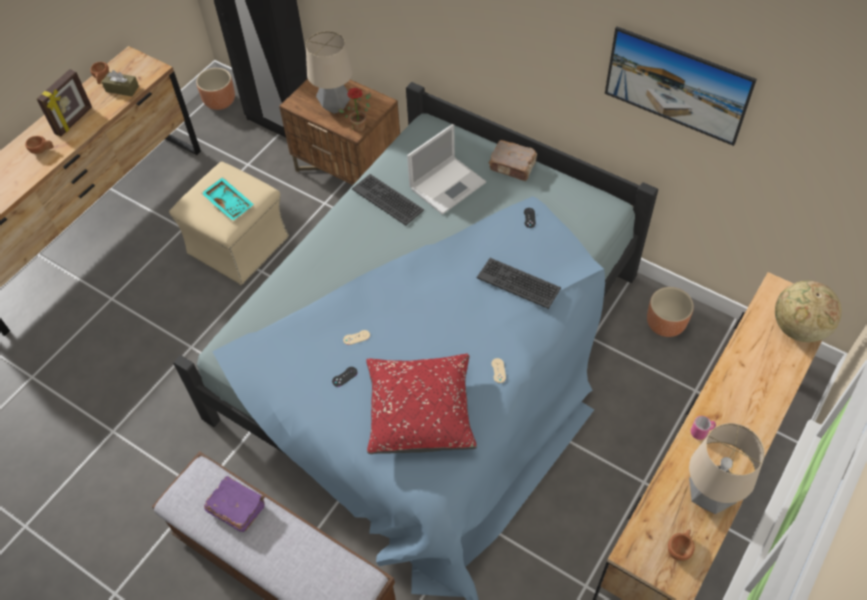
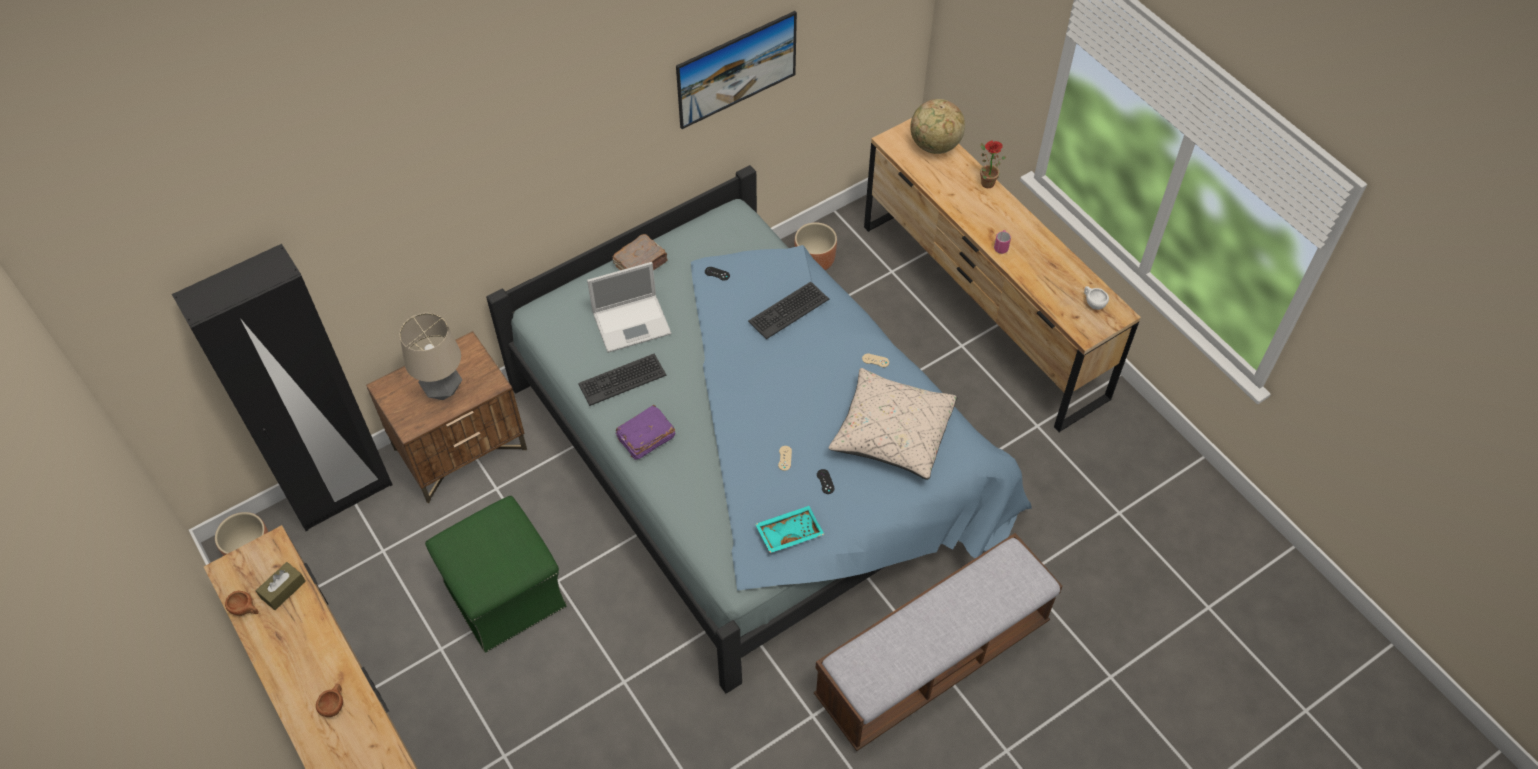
camera: 70 degrees left, 0 degrees up
(74, 121) = (305, 657): picture frame -> none
(229, 203) = (503, 545): turquoise tray -> turquoise tray (789, 532)
(236, 507) = (898, 638): purple book -> purple book (645, 438)
(239, 244) = (504, 593): beige ottoman -> green ottoman
(360, 126) = (489, 376): potted plant -> potted plant (985, 182)
(420, 412) = (892, 434): red pillow -> beige pillow
(448, 184) = (633, 323): laptop -> laptop turned 90 degrees clockwise
(680, 548) = (1093, 302): brown cup -> white cup
(708, 497) = (1058, 267): table lamp -> none

